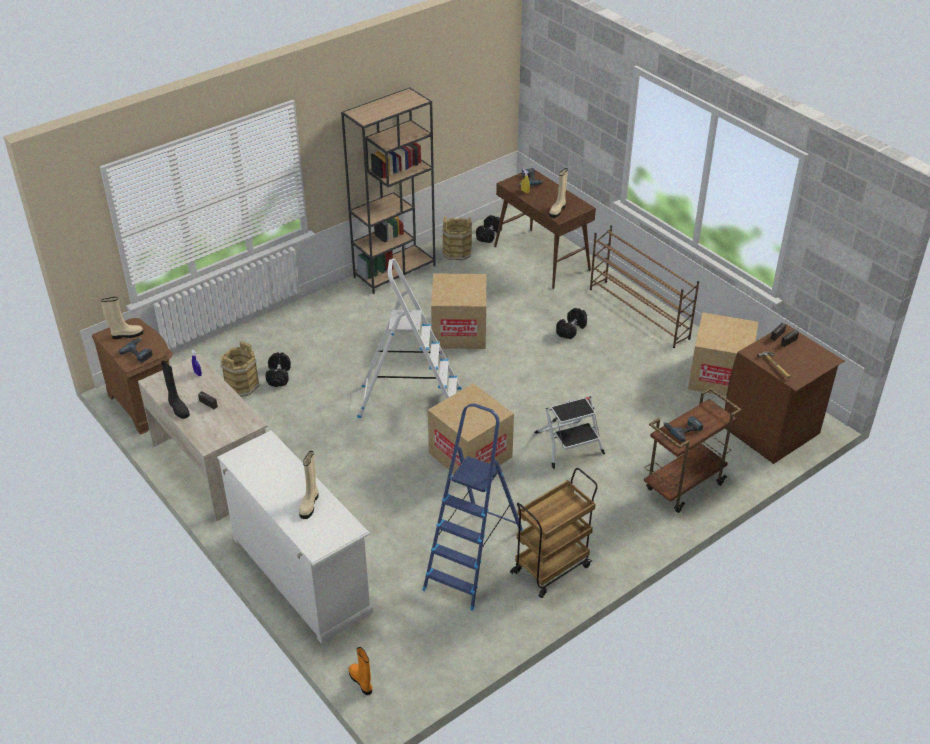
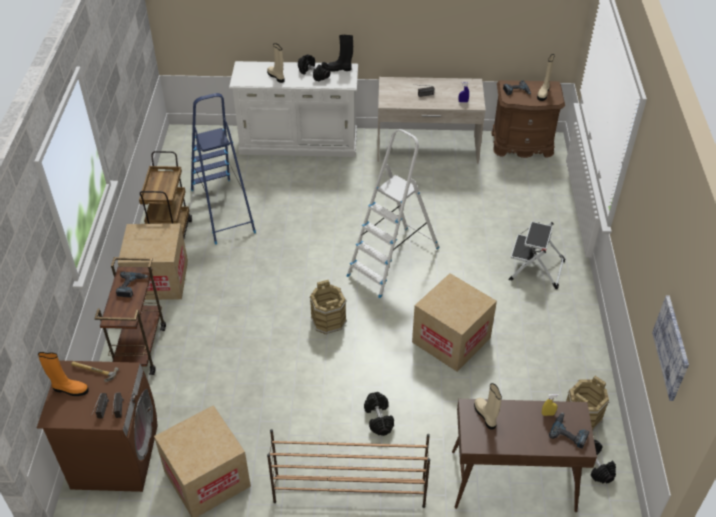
camera: 130 degrees right, 5 degrees up
(178, 408) = (435, 83): black boot -> black boot (339, 69)
(241, 385) = (501, 192): brown bucket -> brown bucket (328, 321)
(278, 376) = (494, 213): black dumbbell -> black dumbbell (314, 74)
(361, 681) = (204, 130): orange boot -> orange boot (69, 389)
(394, 271) = (585, 351): bookcase -> none
(464, 110) = (671, 347): none -> picture
(470, 455) = (306, 260): cardboard box -> cardboard box (158, 280)
(568, 444) = (255, 317): step ladder -> step ladder (535, 268)

